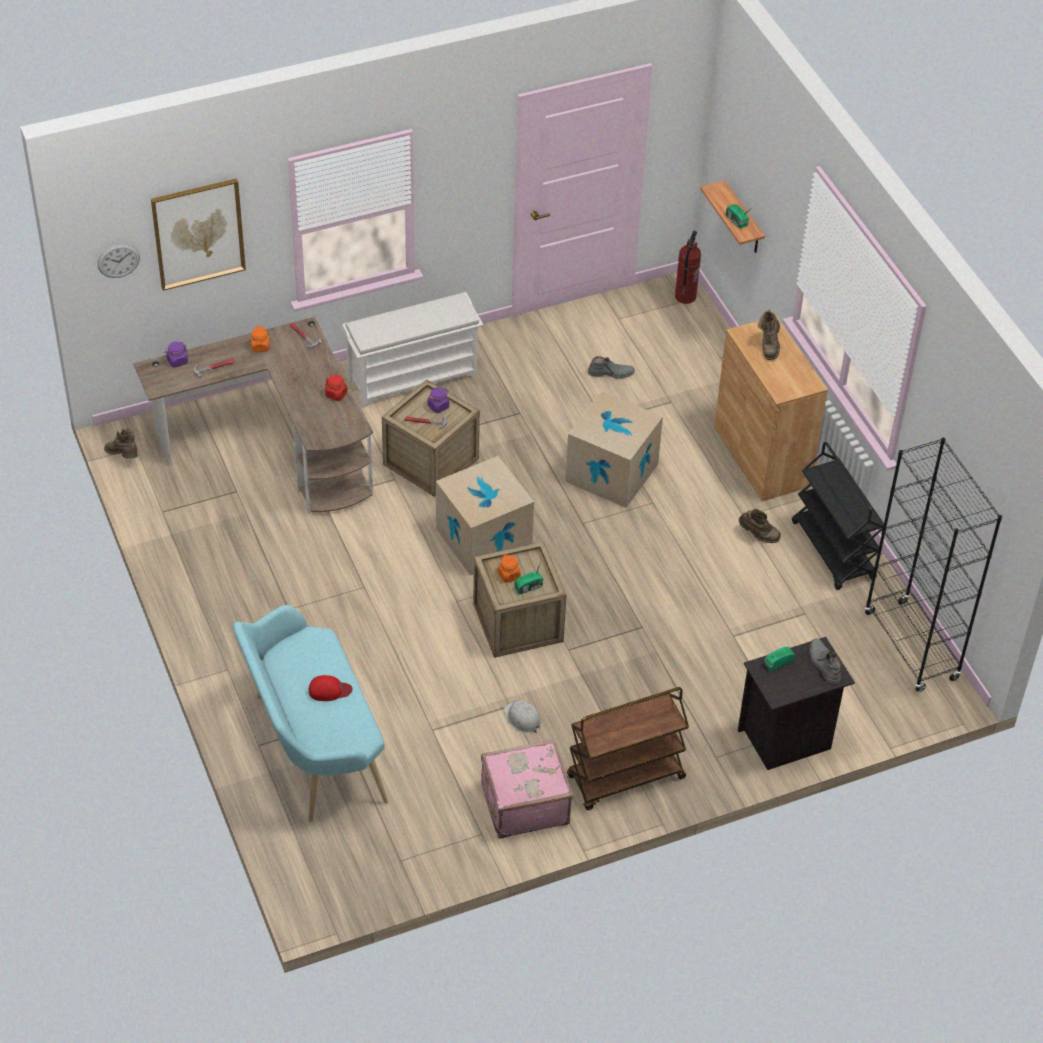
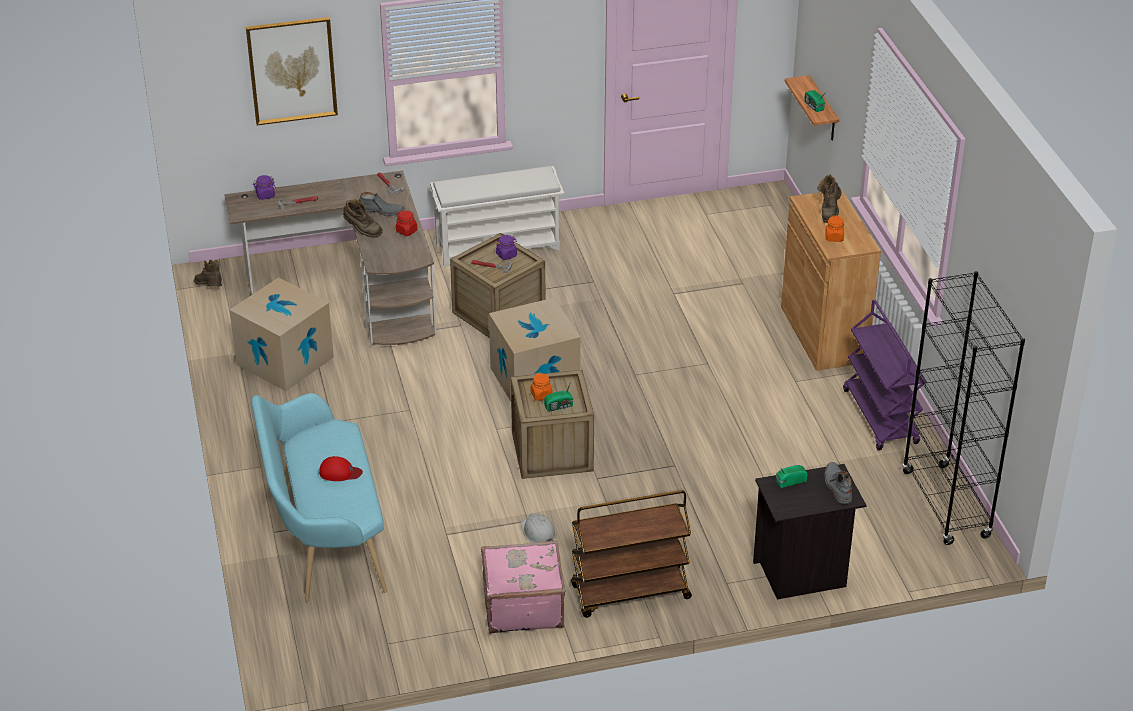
camera: 10 degrees right, 10 degrees down
(118, 260) = (214, 88): wall clock -> none
(260, 347) = (345, 190): orange jar -> orange jar (834, 237)
(611, 373) = (689, 256): grey boot -> grey boot (381, 211)
(611, 473) = (672, 336): cardboard box -> cardboard box (285, 361)
(685, 297) = (774, 201): fire extinguisher -> none
(758, 535) = (807, 398): brown boot -> brown boot (362, 231)
(833, 551) = (881, 417): black cart -> purple cart

